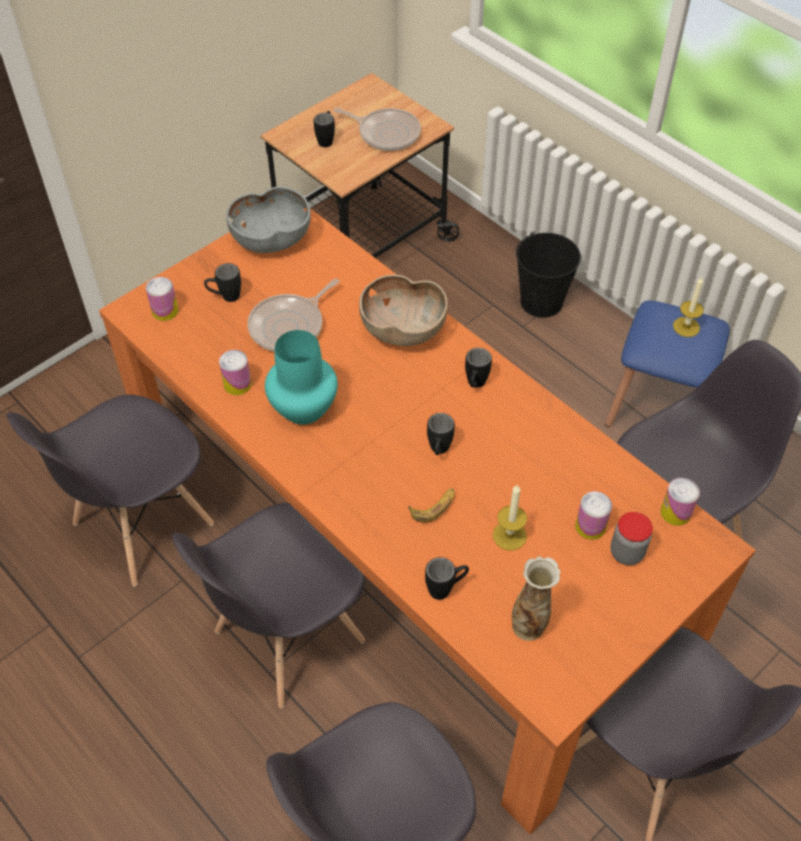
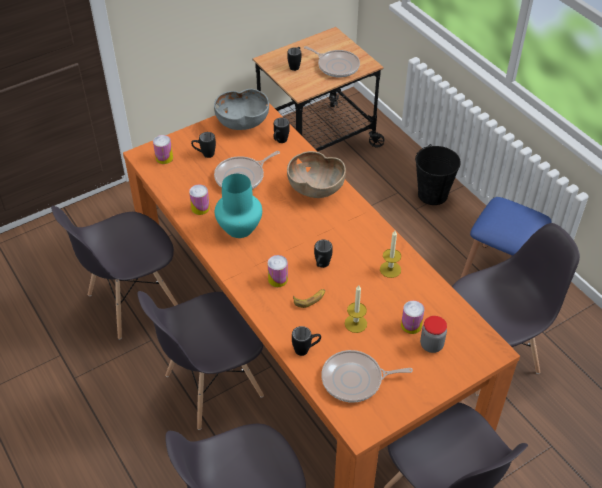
camera: 10 degrees right, 5 degrees down
(475, 385) = (355, 228): black mug -> black mug (280, 142)
(529, 626) = (355, 380): vase -> frying pan
(675, 512) = (471, 325): can -> can (278, 279)
(686, 327) = (519, 216): candle -> candle (390, 269)

